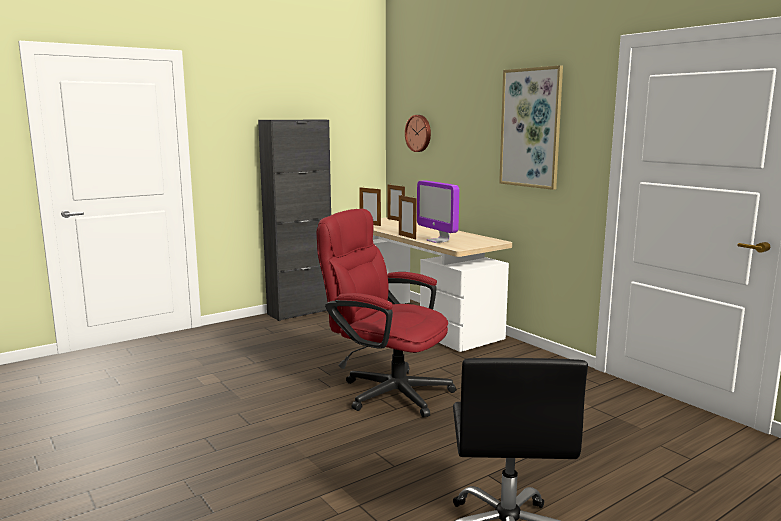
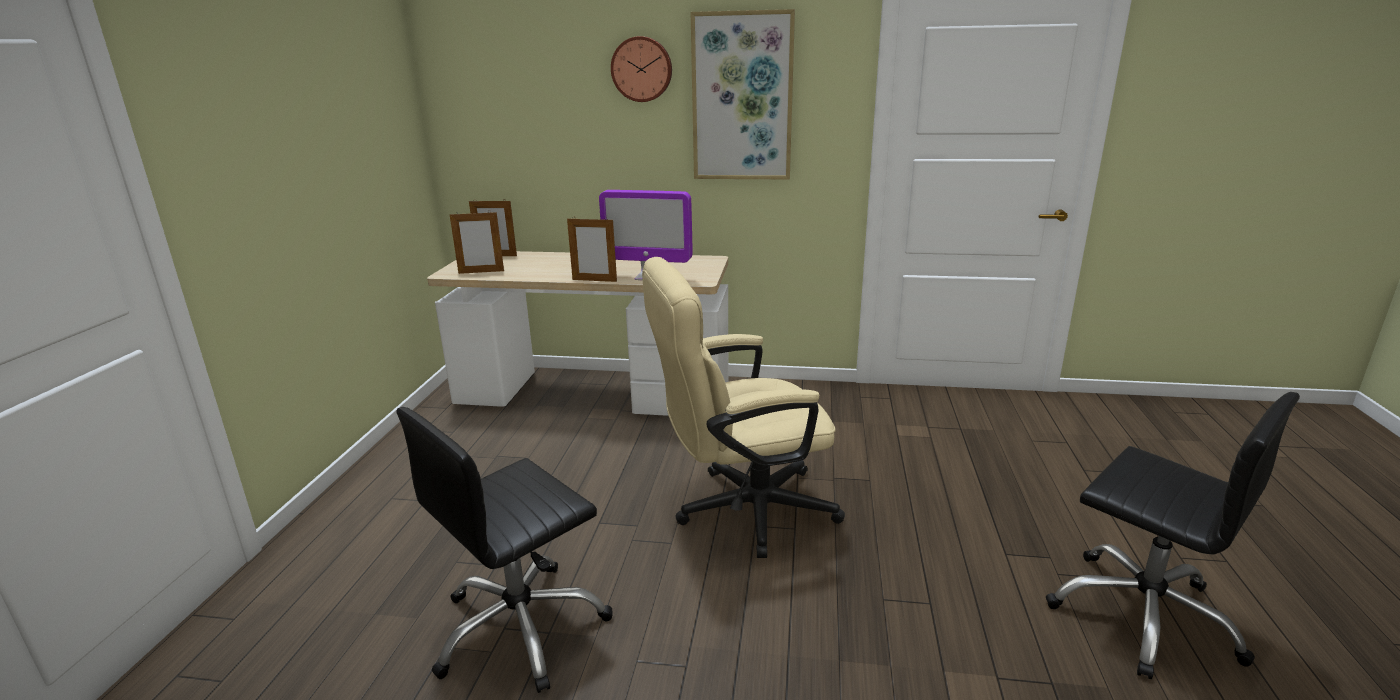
camera: 45 degrees left, 10 degrees up
(225, 384) = (521, 628): none -> black office chair
(300, 312) = (401, 447): black cabinet -> none
(386, 391) = (741, 510): red office chair -> beige office chair
(419, 133) = (510, 112): wall clock -> wall clock (642, 69)

